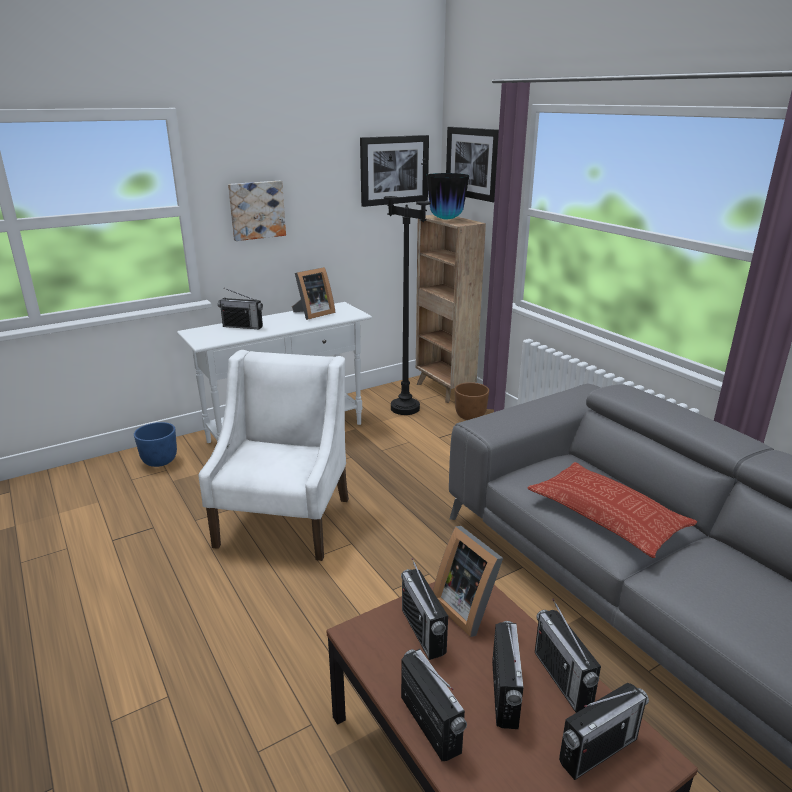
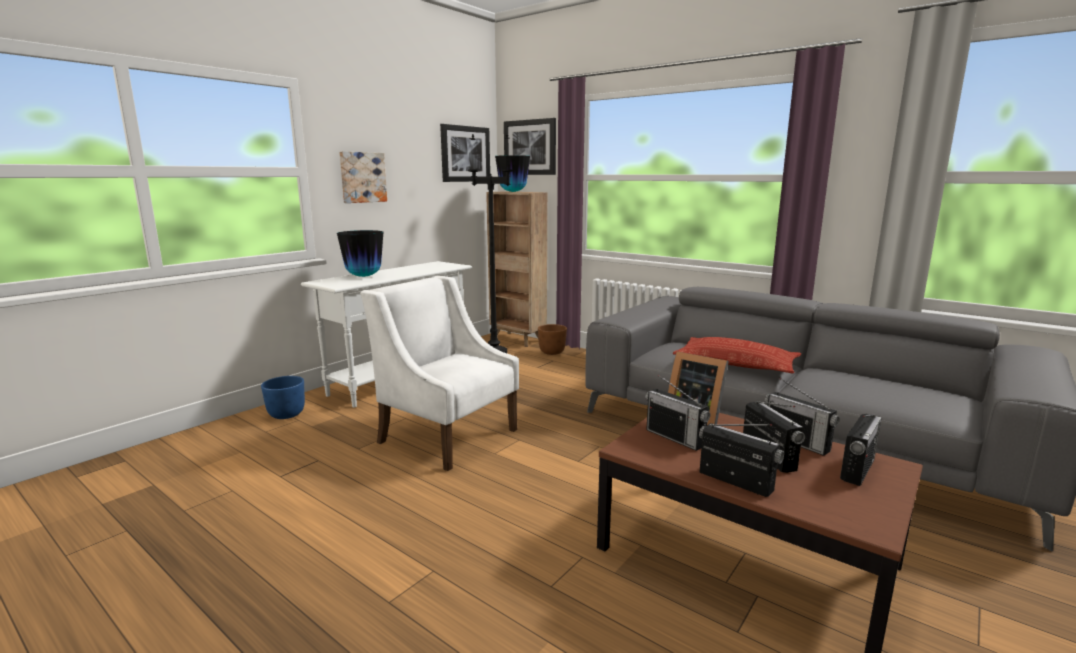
camera: 20 degrees left, 10 degrees down
(243, 326) = (364, 276): radio -> vase
(285, 521) = (447, 435): white armchair -> white armchair turned 45 degrees counterclockwise
(313, 314) = (419, 267): picture frame -> none

